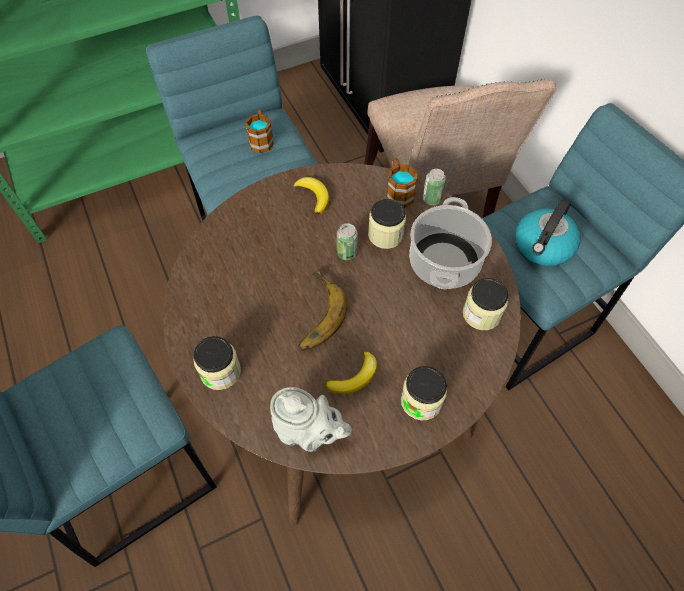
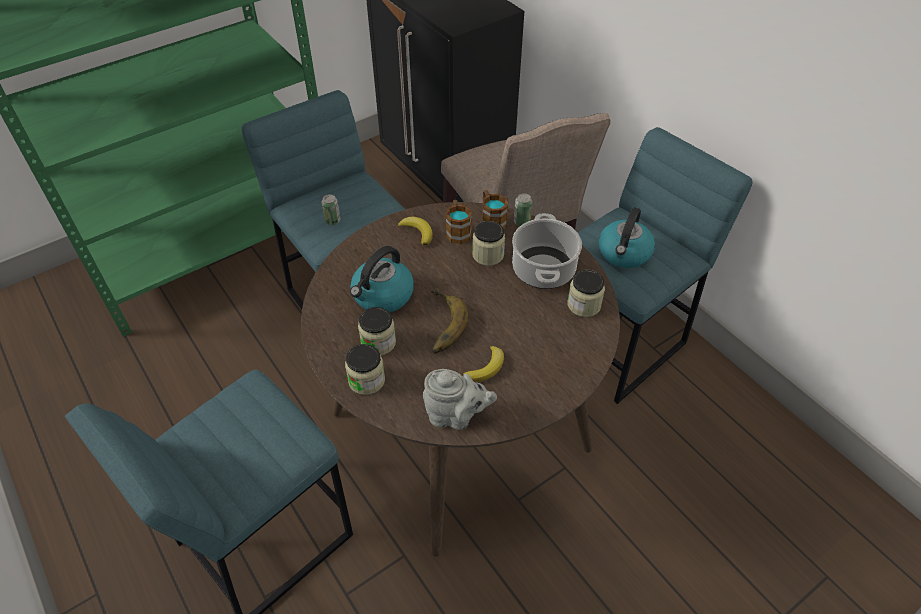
camera: 10 degrees left, 10 degrees down
(259, 269) = (382, 296): none -> kettle
(261, 139) = (354, 198): mug -> mug (457, 231)
(346, 253) = (457, 273): can -> can (332, 221)
(421, 401) = (547, 377): jar -> jar (378, 342)

